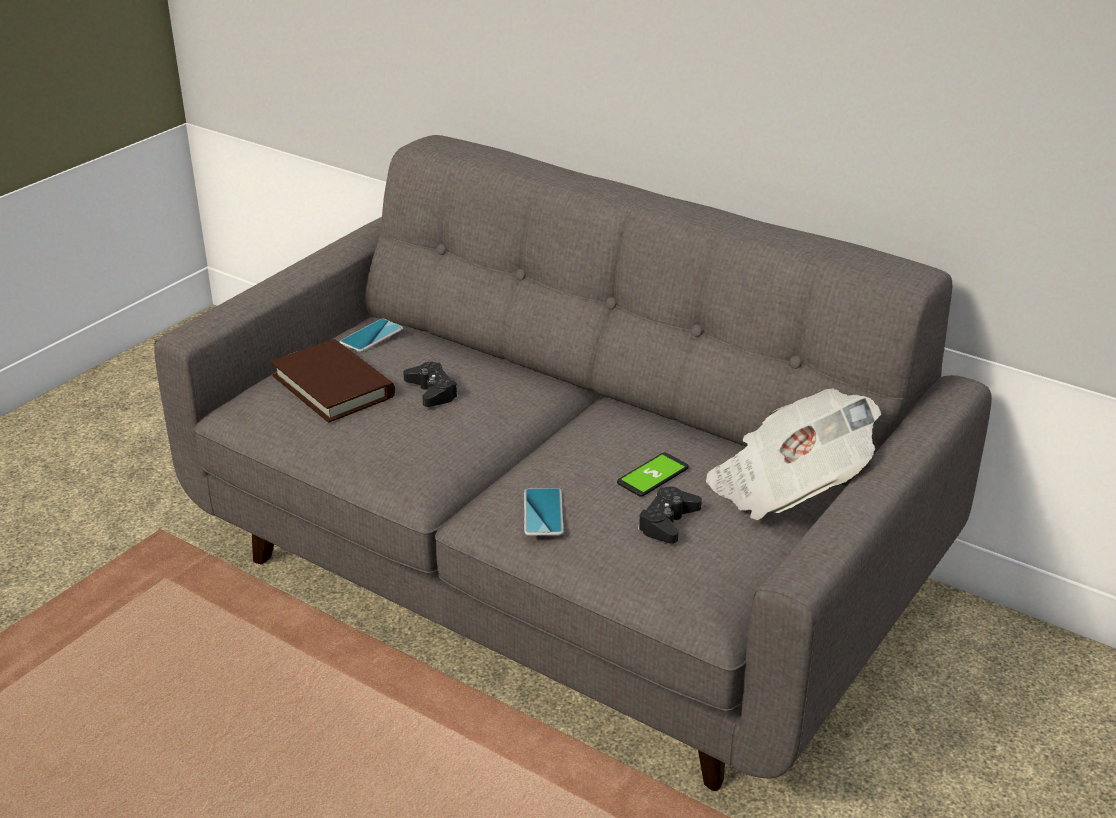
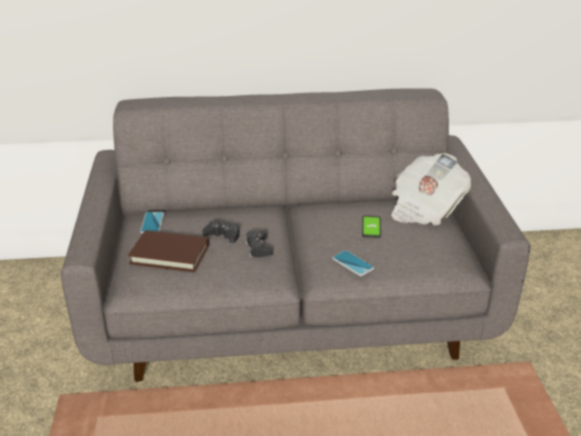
camera: 40 degrees left, 0 degrees up
(668, 522) = (404, 242): black game controller -> black game controller (258, 247)

